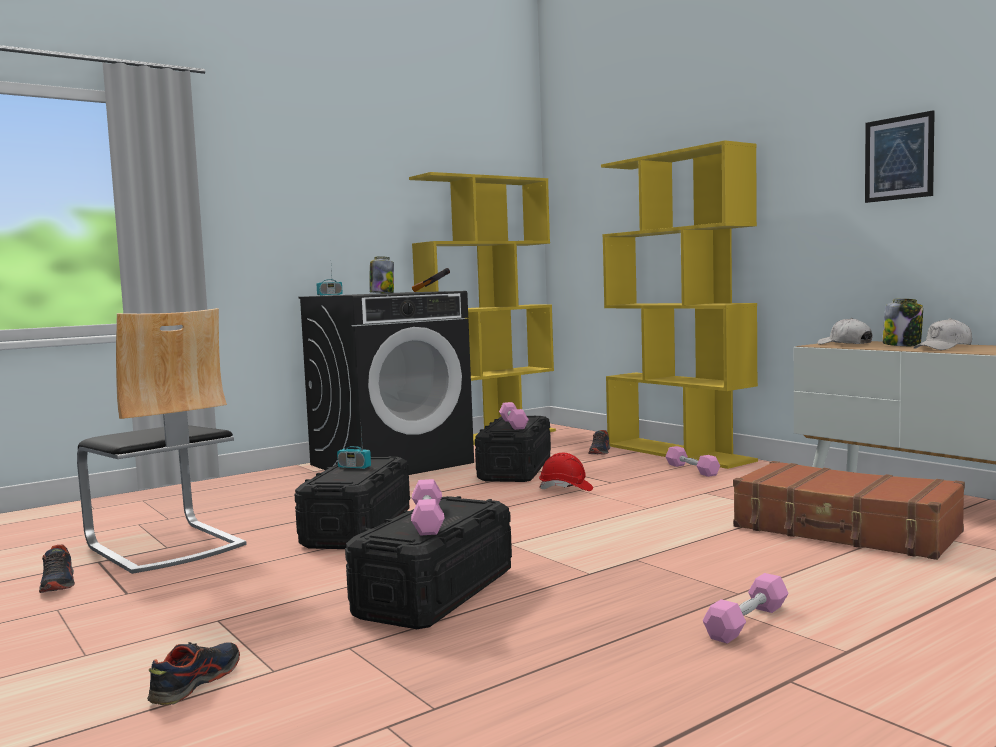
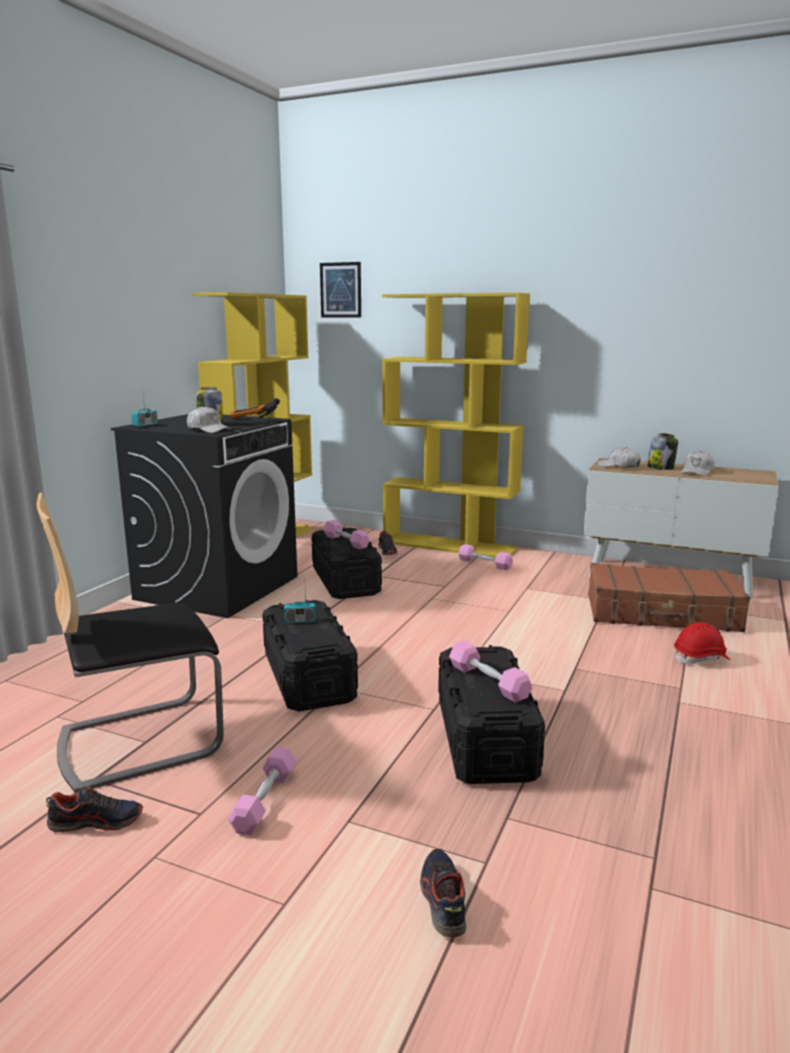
camera: 30 degrees left, 10 degrees up
(58, 584) = (96, 822): shoe -> shoe turned 45 degrees counterclockwise
(164, 546) = (139, 740): chair -> chair turned 135 degrees clockwise
(364, 294) = (208, 429): none -> white cap
(566, 489) = (420, 599): red hard hat -> red hard hat (701, 659)
(747, 622) = (720, 714): pink dumbbell -> pink dumbbell (265, 800)
(899, 158) = (652, 322): picture -> picture (340, 290)

